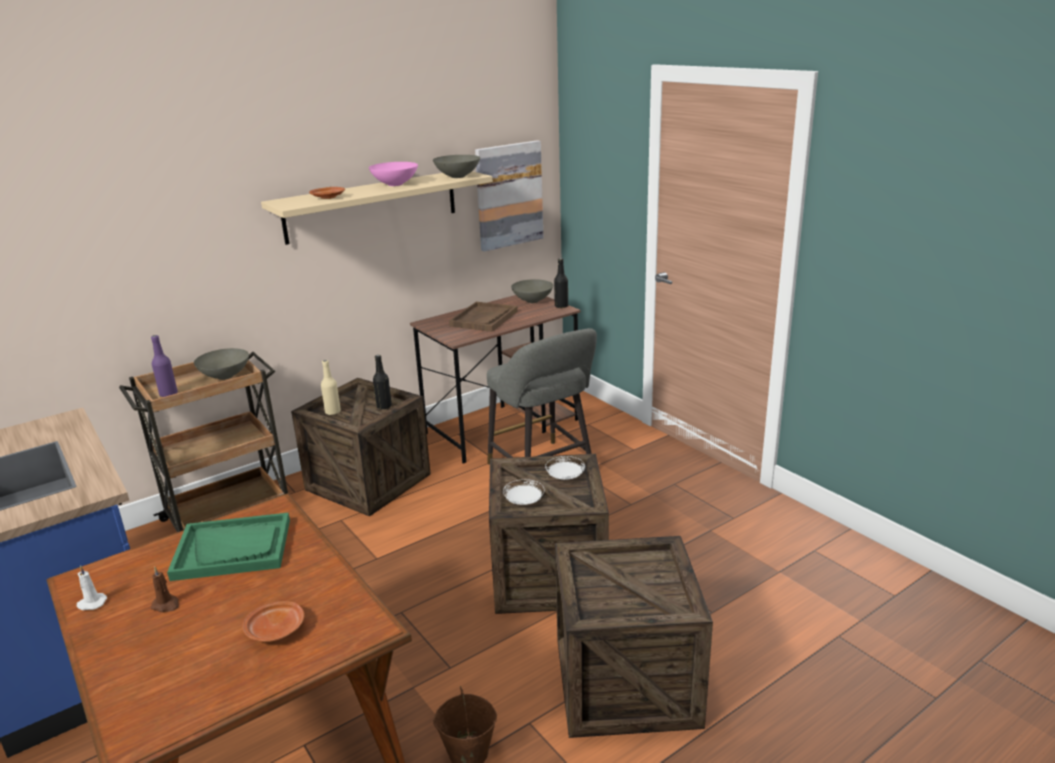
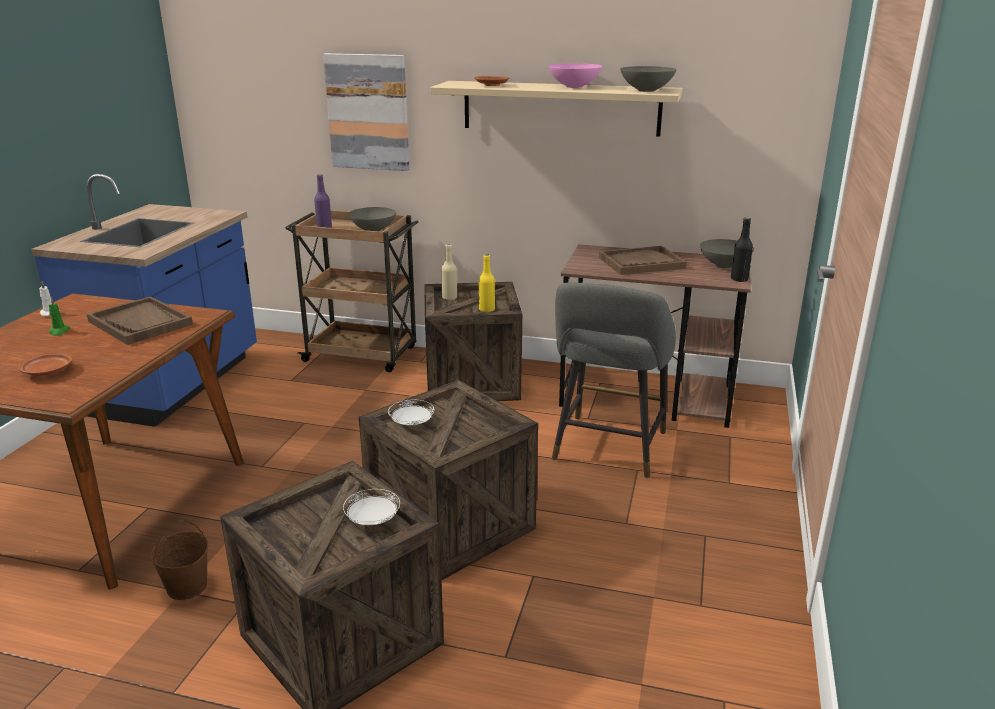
camera: 50 degrees right, 0 degrees up
(166, 605) = (59, 331): brown candle -> green candle
(233, 549) = (140, 323): green tray -> brown tray
(384, 406) = (486, 310): black bottle -> yellow bottle
(509, 195) = (742, 131): picture -> picture (368, 112)
(565, 477) = (480, 426): white plate -> white plate (373, 520)

